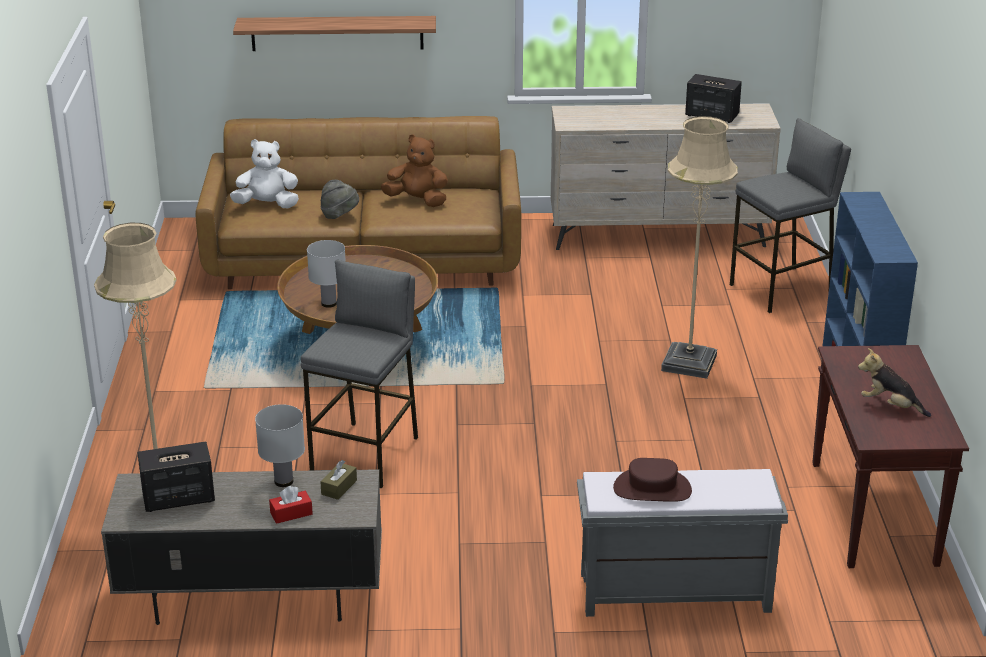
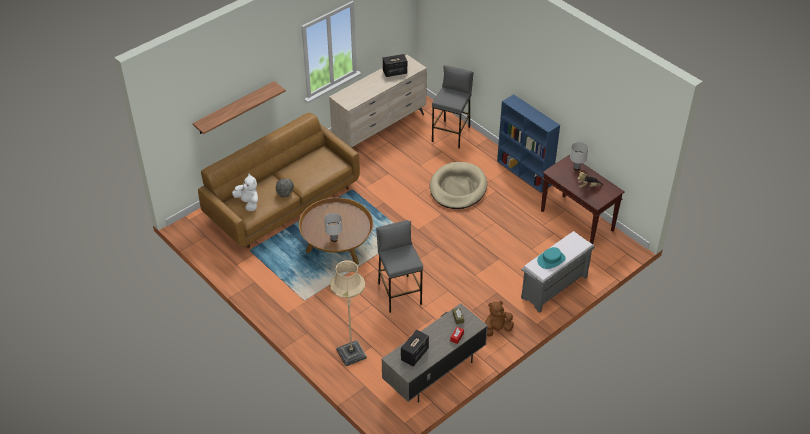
camera: 40 degrees left, 15 degrees up
(267, 205) = (248, 203): white plush toy -> white plush toy turned 90 degrees clockwise
(284, 481) = (438, 326): white table lamp -> white table lamp (576, 168)
(417, 201) = (305, 168): brown plush toy -> brown plush toy (496, 329)
(652, 489) = (551, 260): brown hat -> turquoise hat
(689, 363) = (458, 188): beige floor lamp -> beige dog bed

